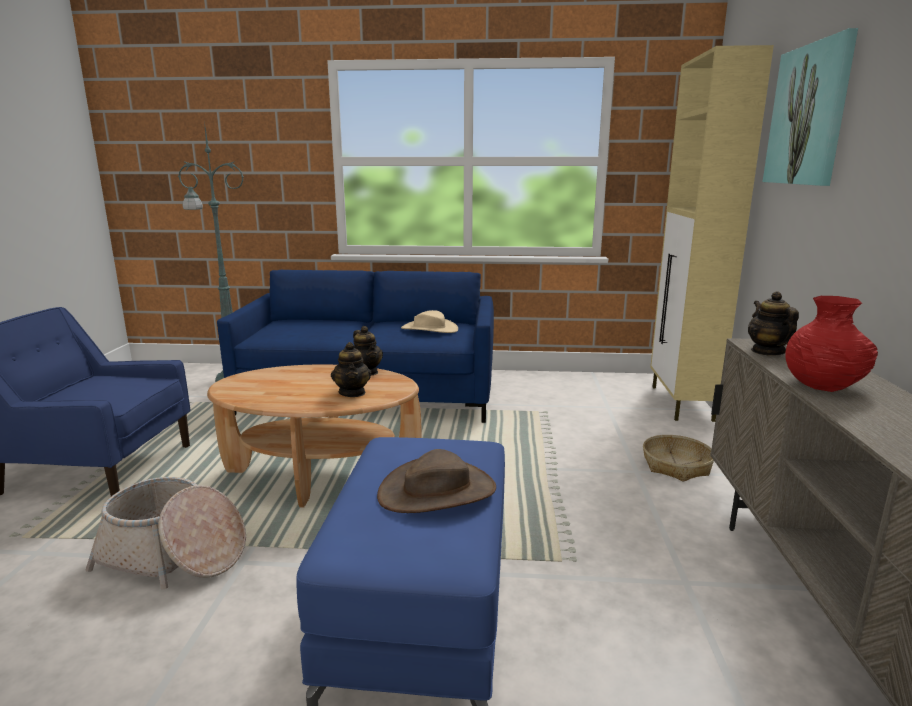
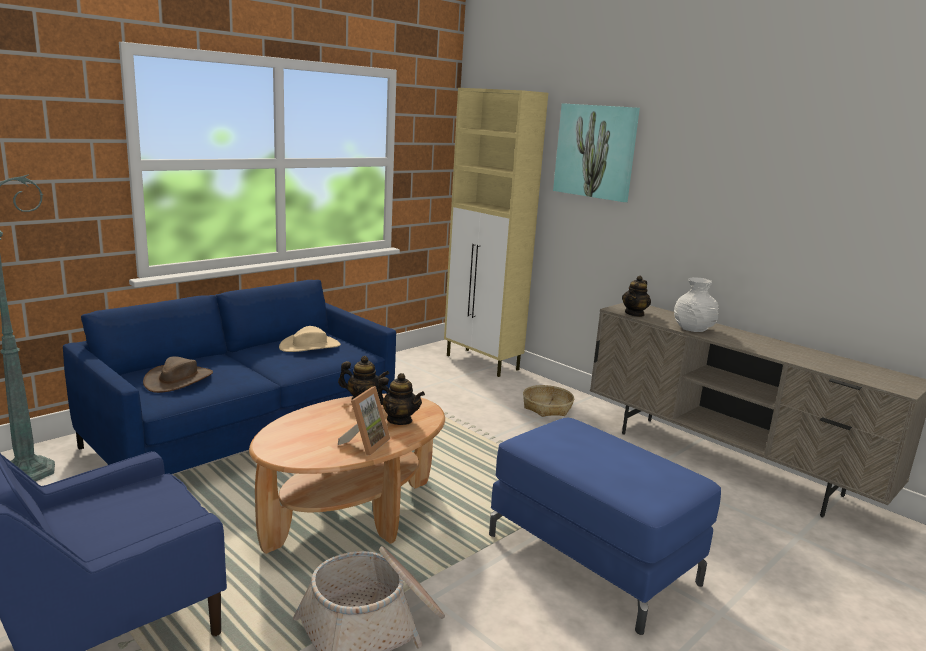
camera: 50 degrees left, 0 degrees up
(287, 399) = (365, 444): none -> picture frame
(437, 491) = (618, 454): brown hat -> brown hat (178, 380)
(767, 351) = (634, 313): teapot -> teapot turned 90 degrees counterclockwise
(825, 385) = (693, 328): red vase -> white vase

